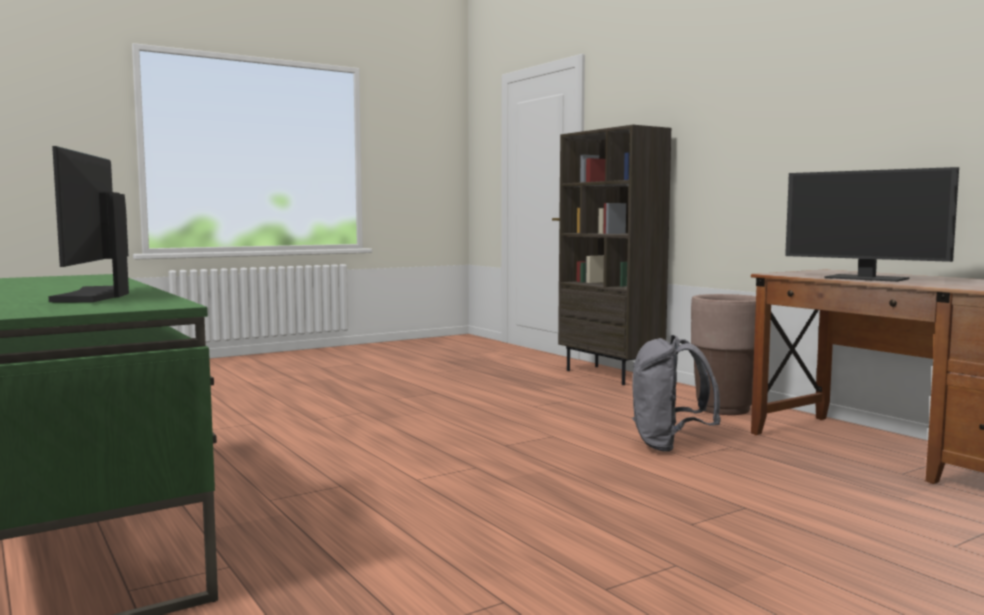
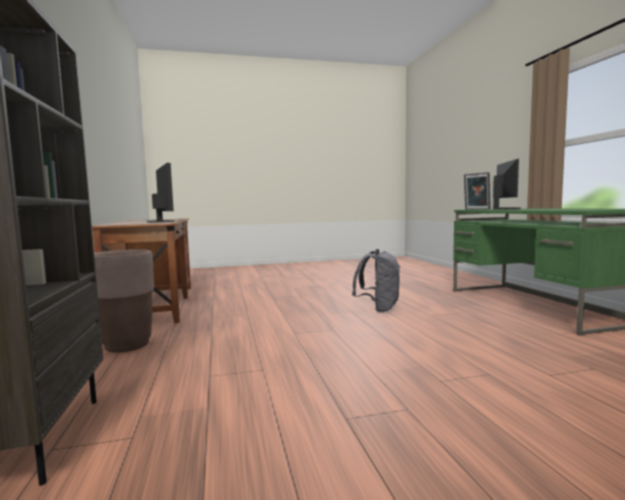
camera: 160 degrees left, 0 degrees up
(164, 298) = (476, 209): none -> picture frame
(669, 446) = (241, 320): grey backpack -> grey backpack (378, 309)

